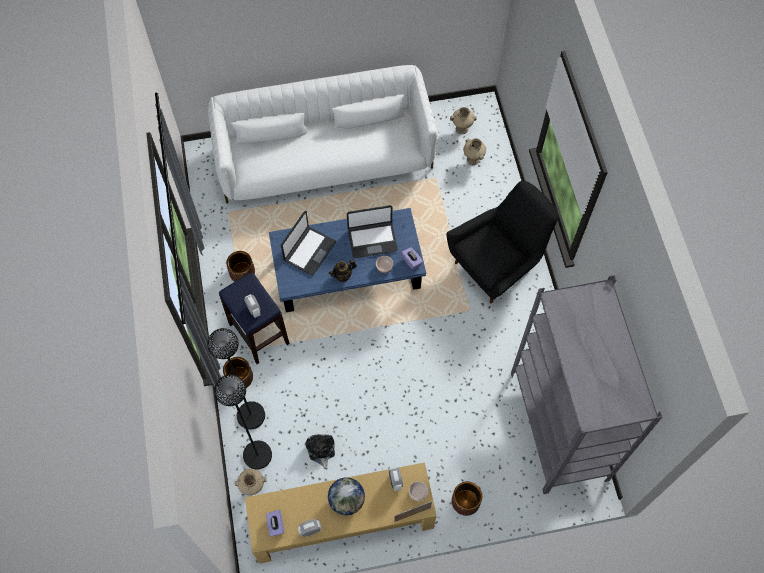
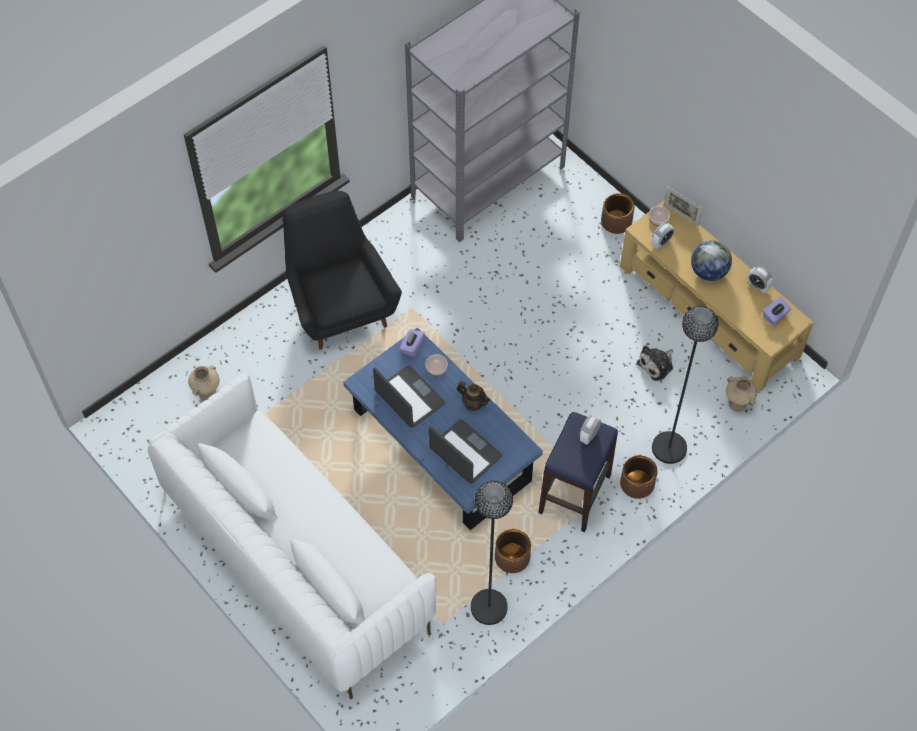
camera: 120 degrees left, 5 degrees down
(257, 455) = (704, 418): black floor lamp -> black floor lamp (489, 608)
(309, 251) = (465, 453): laptop -> laptop turned 45 degrees clockwise
(462, 129) = (166, 425): beige vase -> none
(497, 265) = (340, 307): black armchair -> black armchair turned 45 degrees clockwise

